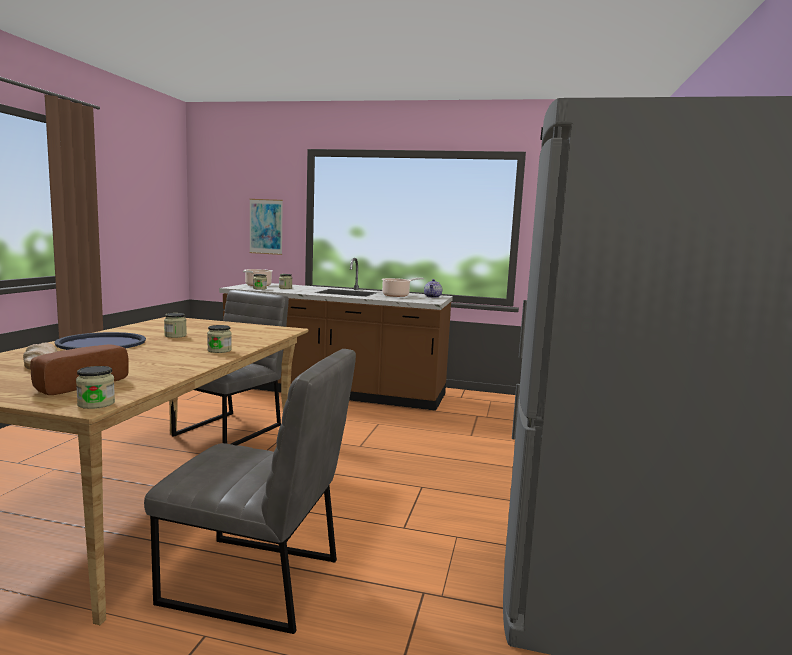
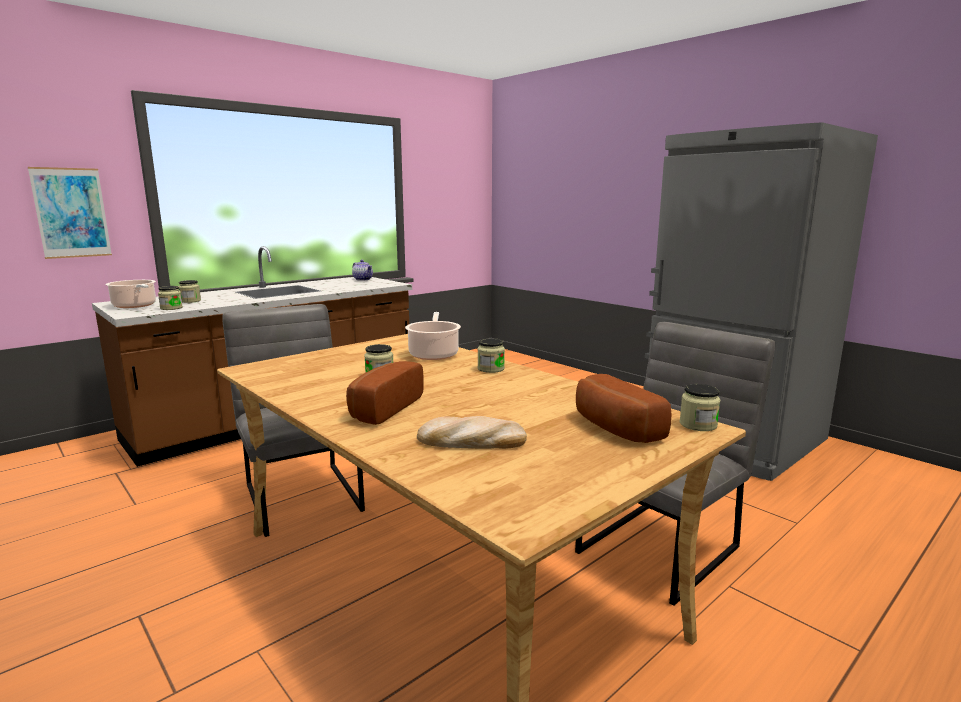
camera: 55 degrees left, 5 degrees up
(102, 343) = (382, 408): blue tray -> bread
(397, 295) = (334, 284): cooking pot -> cooking pot (434, 354)

